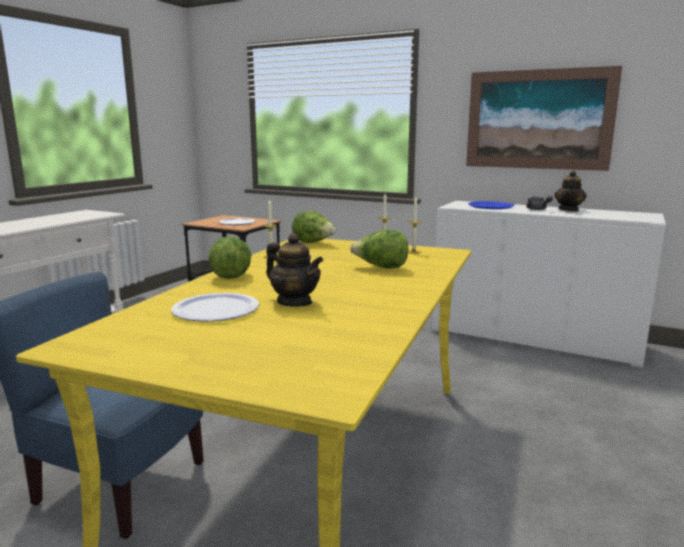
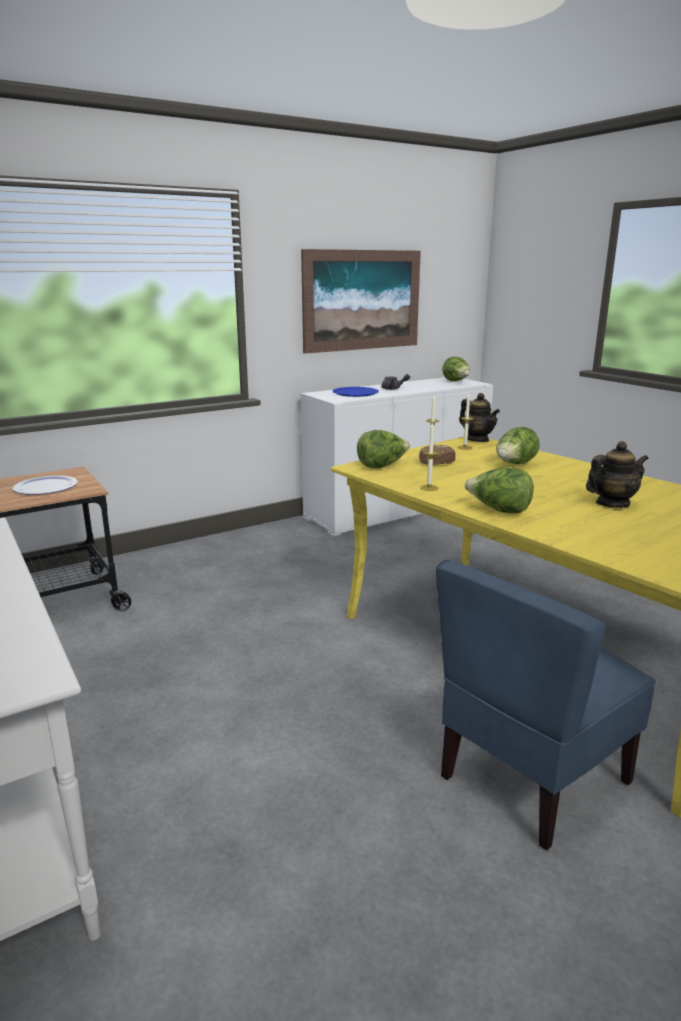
camera: 60 degrees left, 5 degrees up
(216, 309) = (623, 529): plate -> none
(344, 251) = (436, 463): none -> bread
(569, 210) = (408, 385): teapot -> teapot (477, 440)
(634, 216) = (456, 381): none -> lettuce

